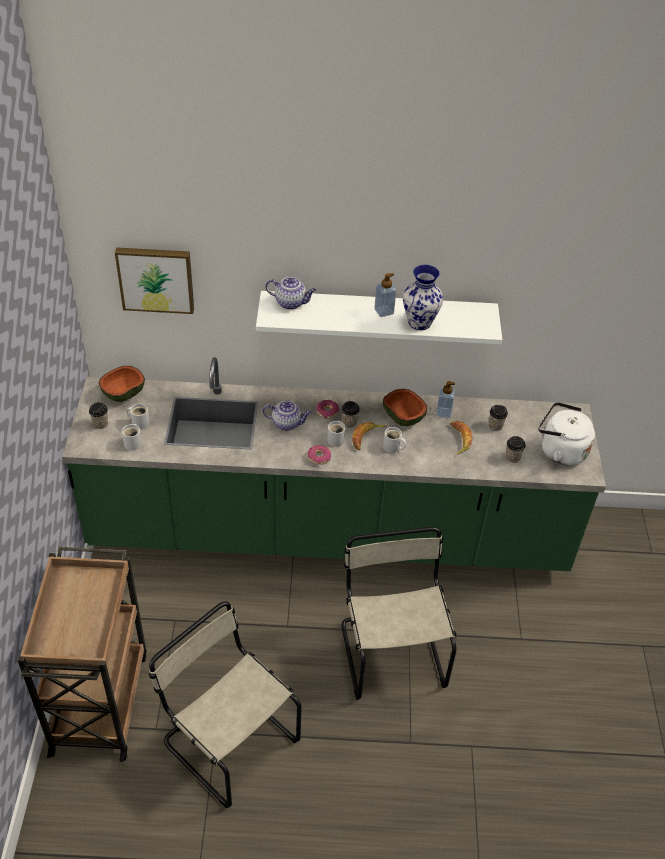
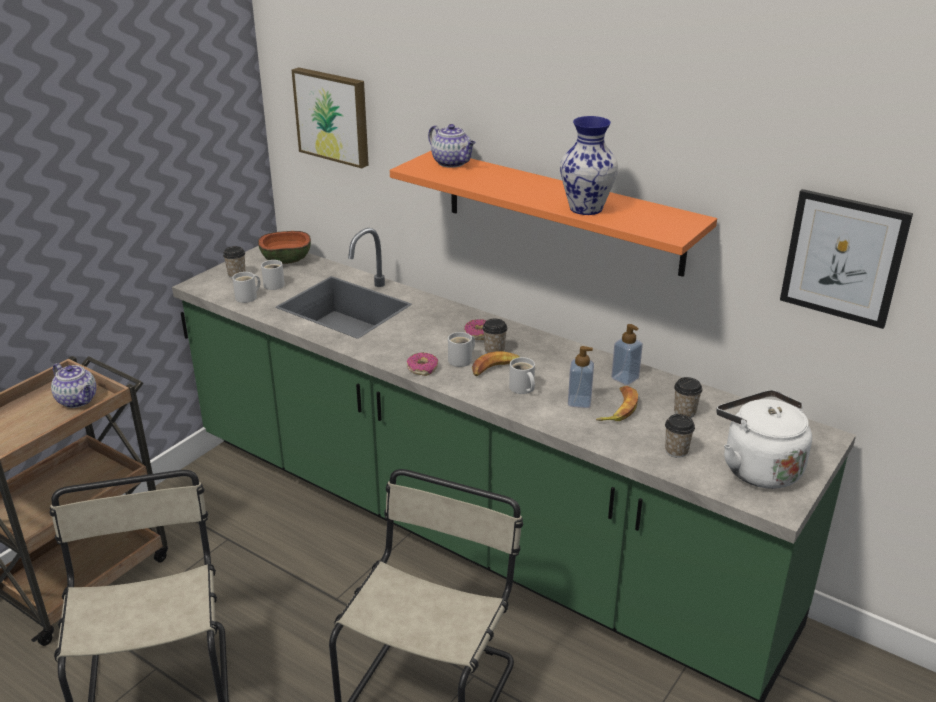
camera: 35 degrees right, 15 degrees down
(287, 423) = (421, 330): teapot -> teapot (78, 400)
(377, 315) = (562, 211): white shelf -> orange shelf
(384, 311) = (553, 191): soap dispenser -> soap dispenser (579, 402)
(402, 417) = (566, 366): bowl -> none
(581, 312) = (843, 258): none -> picture

